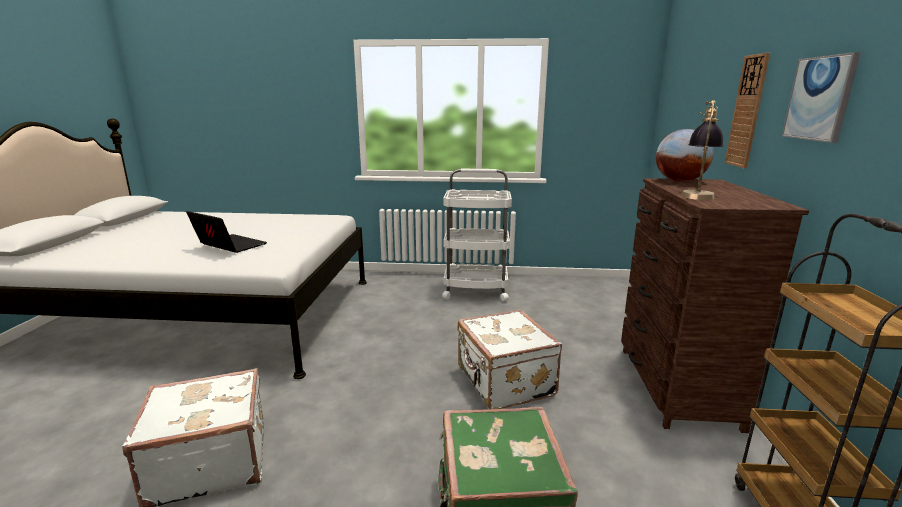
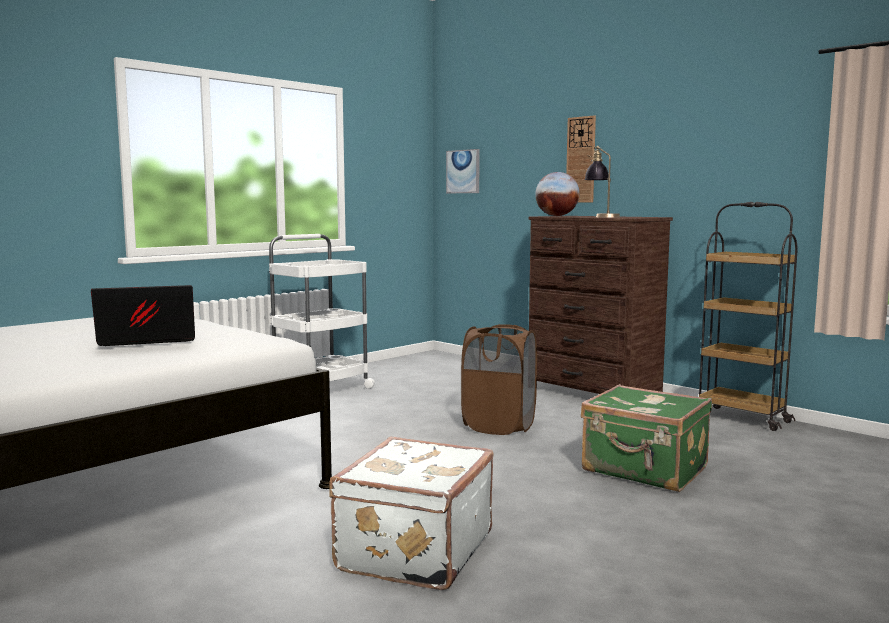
camera: 50 degrees left, 10 degrees down
(504, 382) = (499, 426): white suitcase -> brown laundry basket
(820, 98) = (656, 145): picture -> picture (463, 171)

